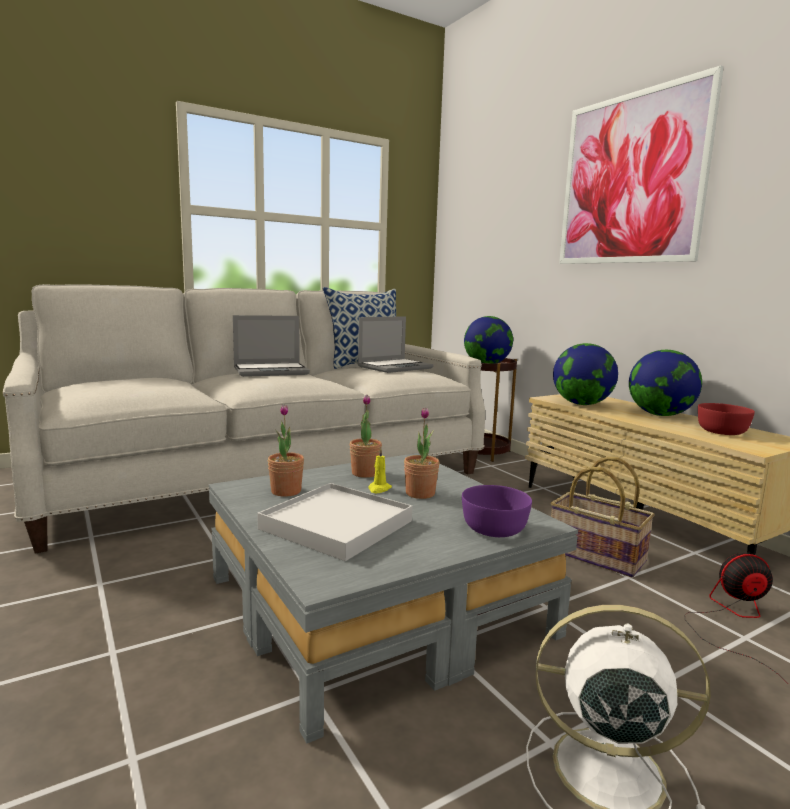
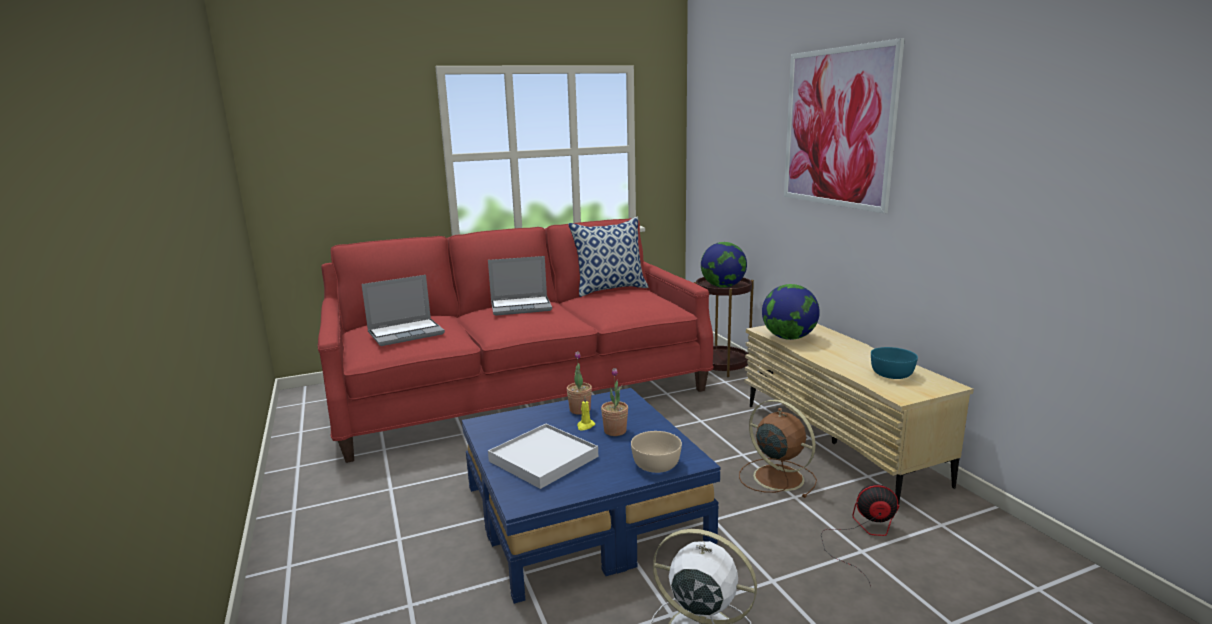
camera: 10 degrees right, 5 degrees up
(265, 475) = (521, 391): white sofa -> red sofa
(286, 491) = (515, 427): potted plant -> none
(377, 603) = (584, 511): grey coffee table -> blue coffee table
(395, 367) = (632, 295): laptop -> laptop (407, 333)
(495, 528) = (657, 464): purple bowl -> beige bowl
(595, 556) = (776, 477): basket -> brown fan
(660, 415) = (852, 352): globe -> none
(721, 431) = (891, 374): red bowl -> turquoise bowl

